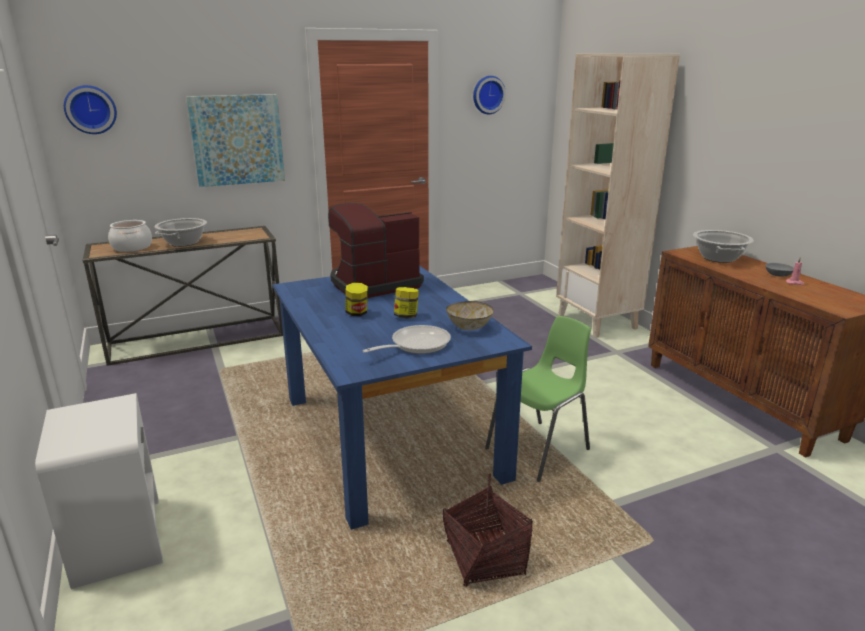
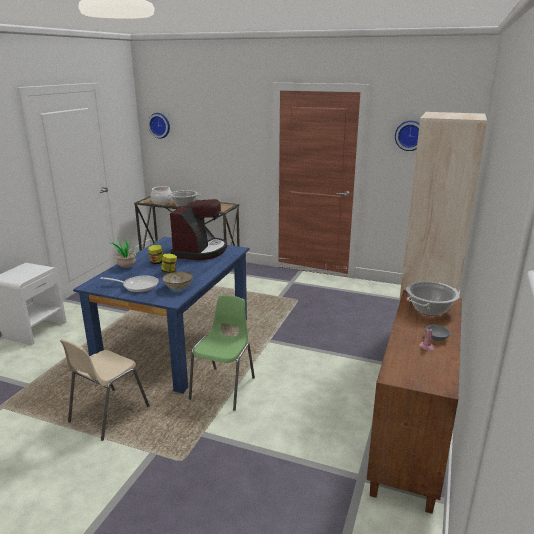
camera: 45 degrees right, 0 degrees up
(237, 140) = (228, 149): picture -> none
(333, 334) = (125, 268): none -> potted plant
(373, 284) = (200, 251): coffee machine -> coffee machine turned 90 degrees clockwise
(485, 559) = (108, 414): basket -> beige chair
(539, 449) = (224, 388): green chair -> green chair turned 75 degrees counterclockwise

